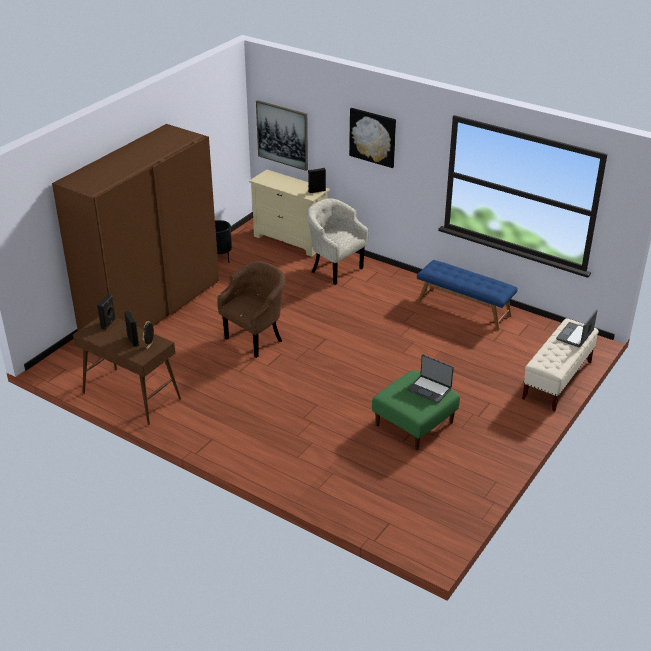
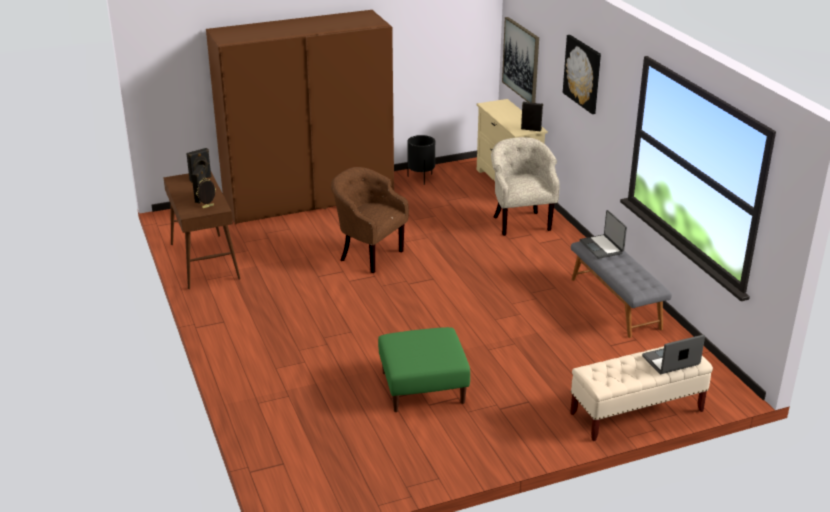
camera: 35 degrees right, 5 degrees down
(256, 338) = (368, 255): brown armchair -> brown armchair turned 135 degrees counterclockwise
(429, 389) = (441, 350): laptop -> laptop (602, 247)
(464, 308) = (616, 303): blue bench -> grey bench

